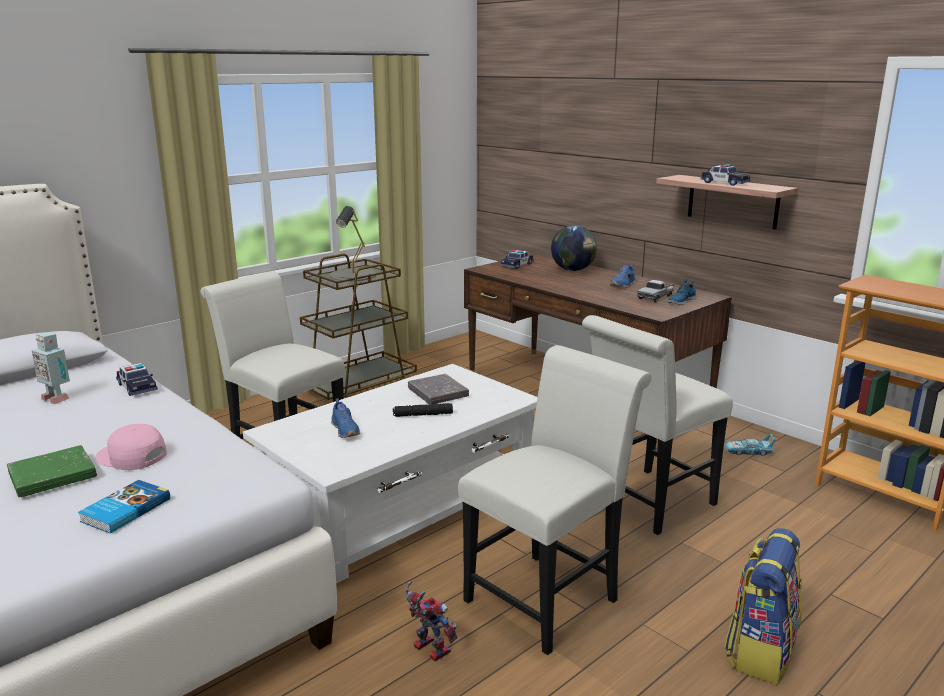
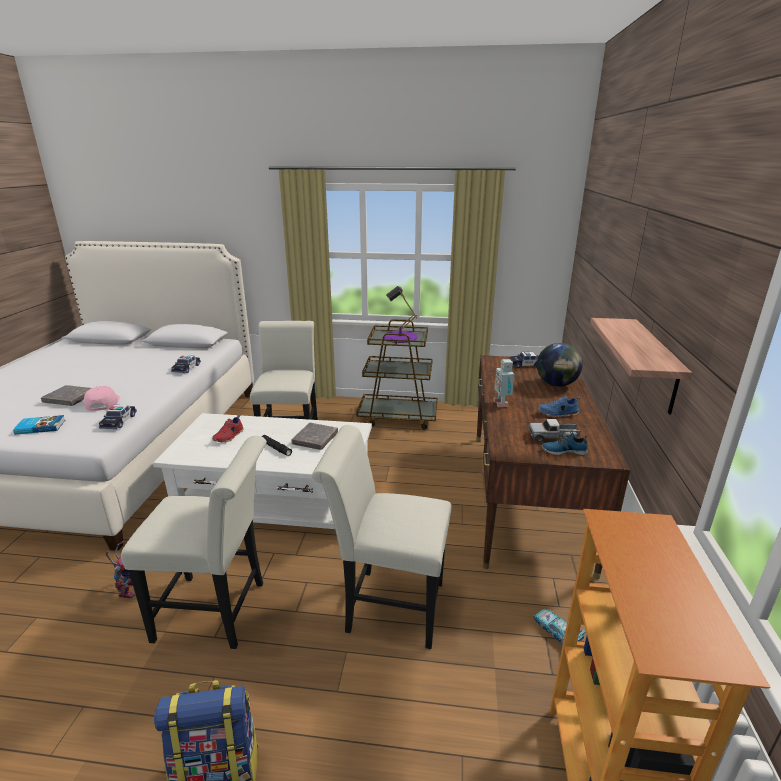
camera: 50 degrees right, 5 degrees up
(53, 476) = (69, 398): green book -> grey book
(57, 398) = (157, 361): toy robot -> toy robot (502, 403)
(346, 430) = (229, 436): blue shoe -> red shoe
(353, 275) = (400, 337): grey table lamp -> purple table lamp
(724, 183) = (630, 341): toy car -> toy car (119, 421)

